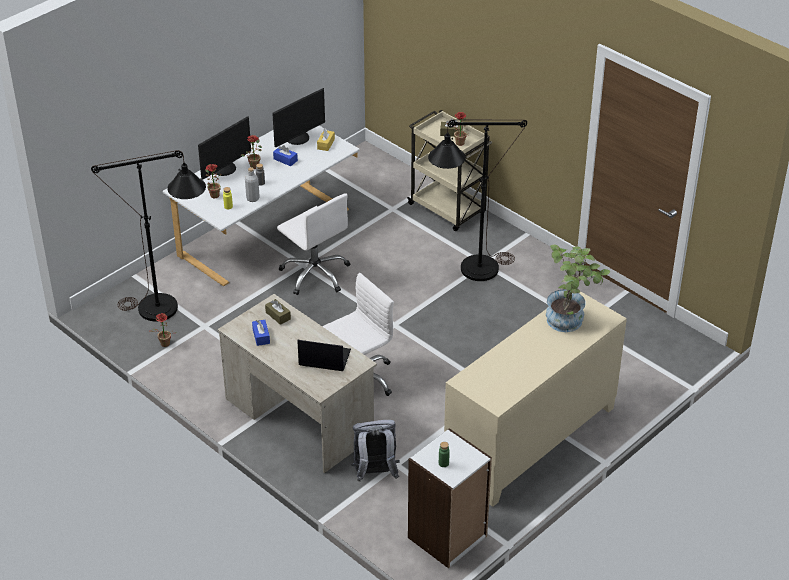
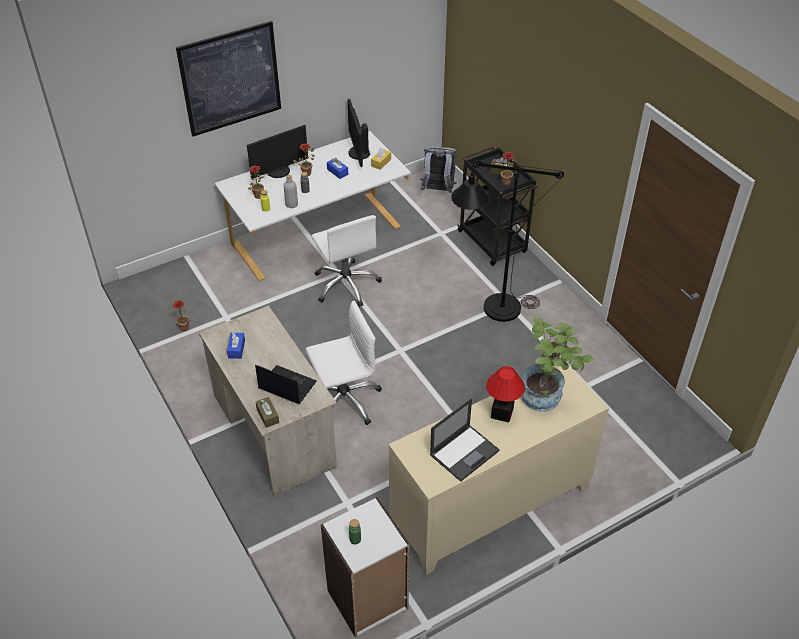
camera: 15 degrees right, 5 degrees up
(169, 310) = (202, 295): black floor lamp -> none
(177, 80) = (230, 79): none -> picture
(278, 316) = (262, 330): brown tissue box -> brown tissue box (267, 416)
(298, 138) = (358, 153): monitor -> monitor turned 105 degrees clockwise
(375, 473) = (322, 508): grey backpack -> grey backpack (438, 190)
(448, 209) = (493, 243): beige cart -> black cart
(515, 375) = (464, 452): none -> laptop
(536, 339) = (502, 413): none -> table lamp

